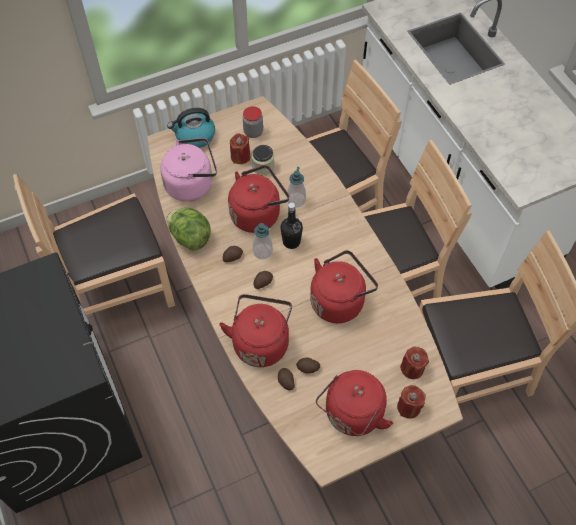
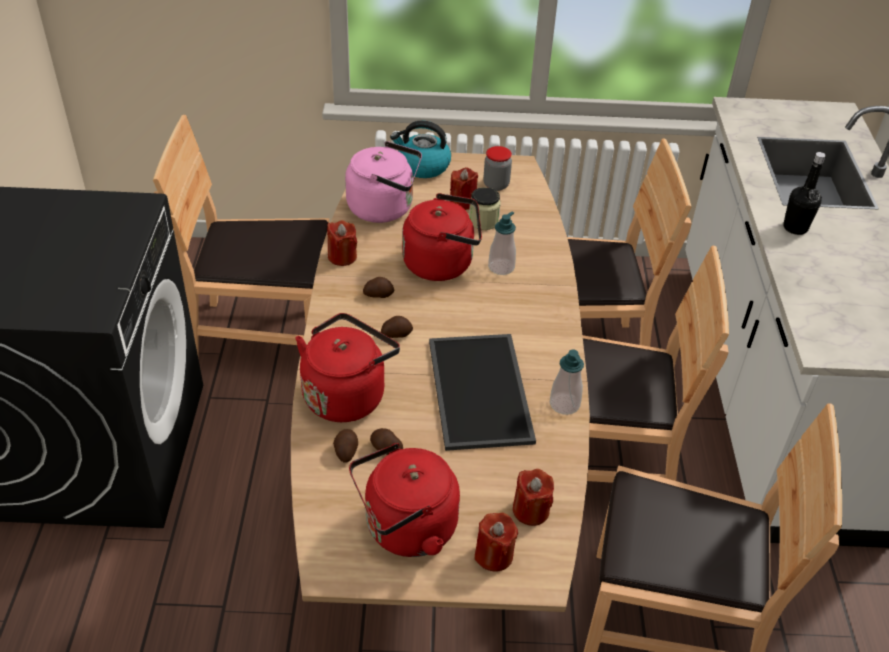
camera: 25 degrees right, 15 degrees down
(190, 237) = (342, 257): lettuce -> red candle
(262, 251) = (420, 302): soap dispenser -> soap dispenser (564, 404)
(291, 242) = (464, 306): black bottle -> black bottle (795, 228)
(339, 300) = (482, 391): red kettle -> tray

